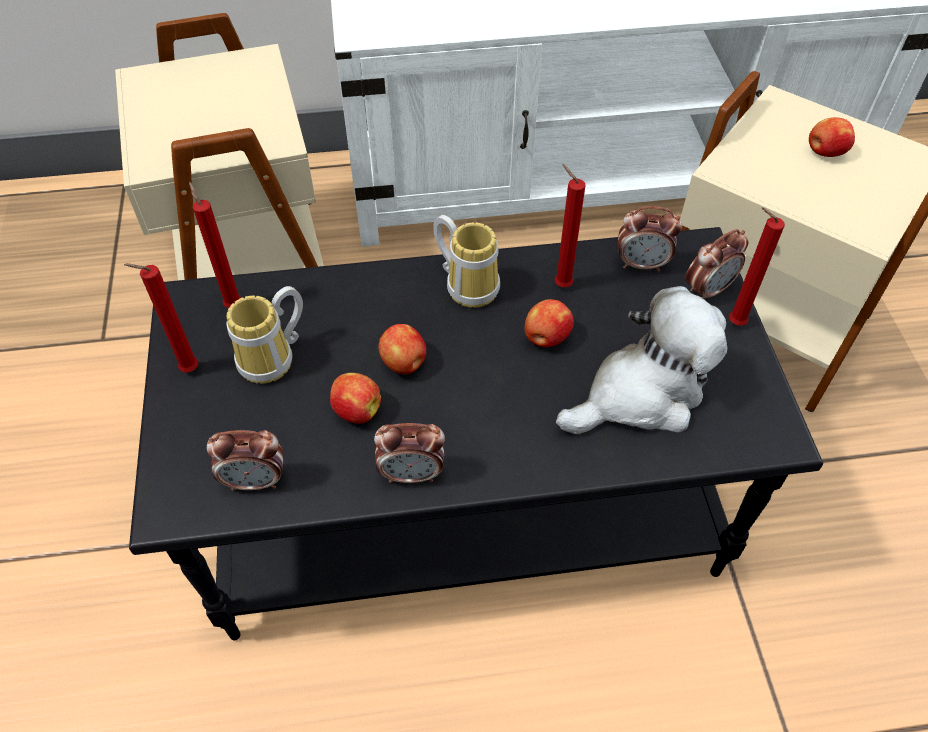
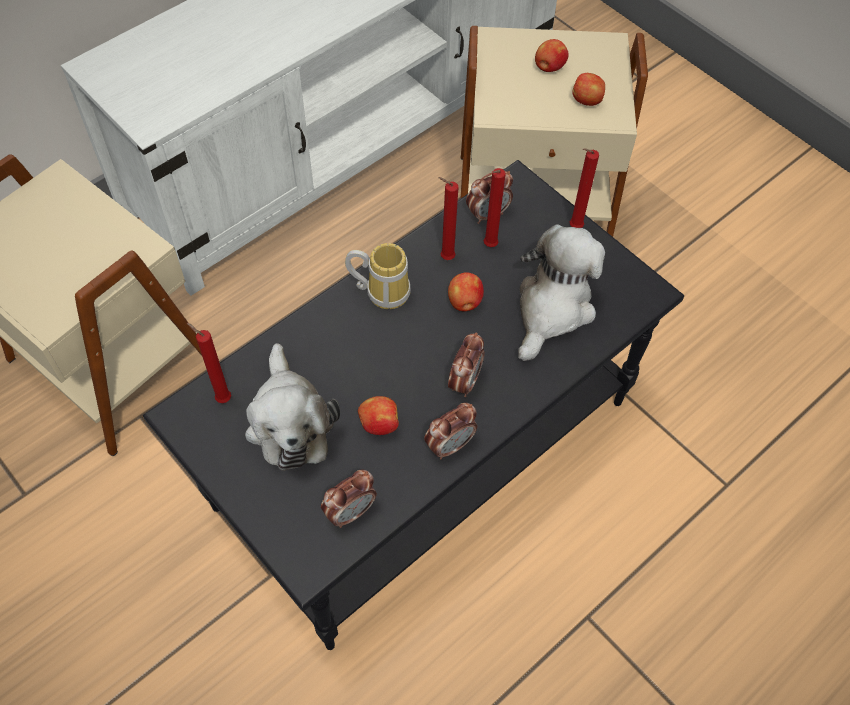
camera: 35 degrees left, 5 degrees up
(186, 370) = (231, 466): red candle -> red candle (489, 247)
(274, 360) = (290, 422): mug -> plush toy
(404, 363) = (384, 373): apple -> apple (587, 101)
(708, 290) = (543, 212): alarm clock -> alarm clock (464, 381)

